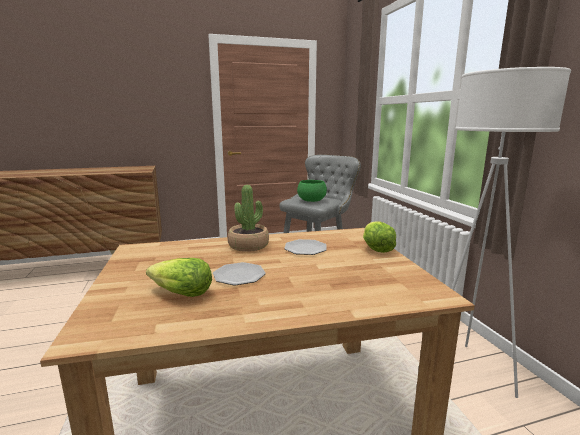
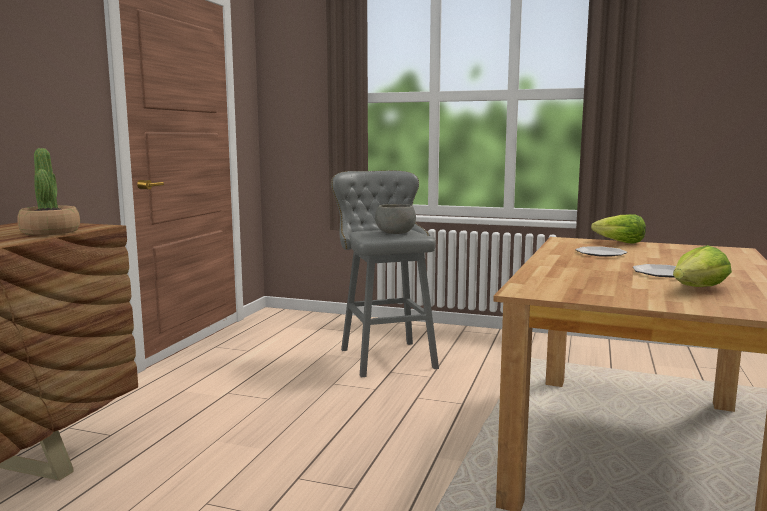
camera: 55 degrees left, 5 degrees down
(248, 245) = (569, 263): potted plant -> potted plant (50, 232)
(311, 200) = (395, 233): green bowl -> grey bowl
(466, 371) = (625, 358): white floor lamp -> none

